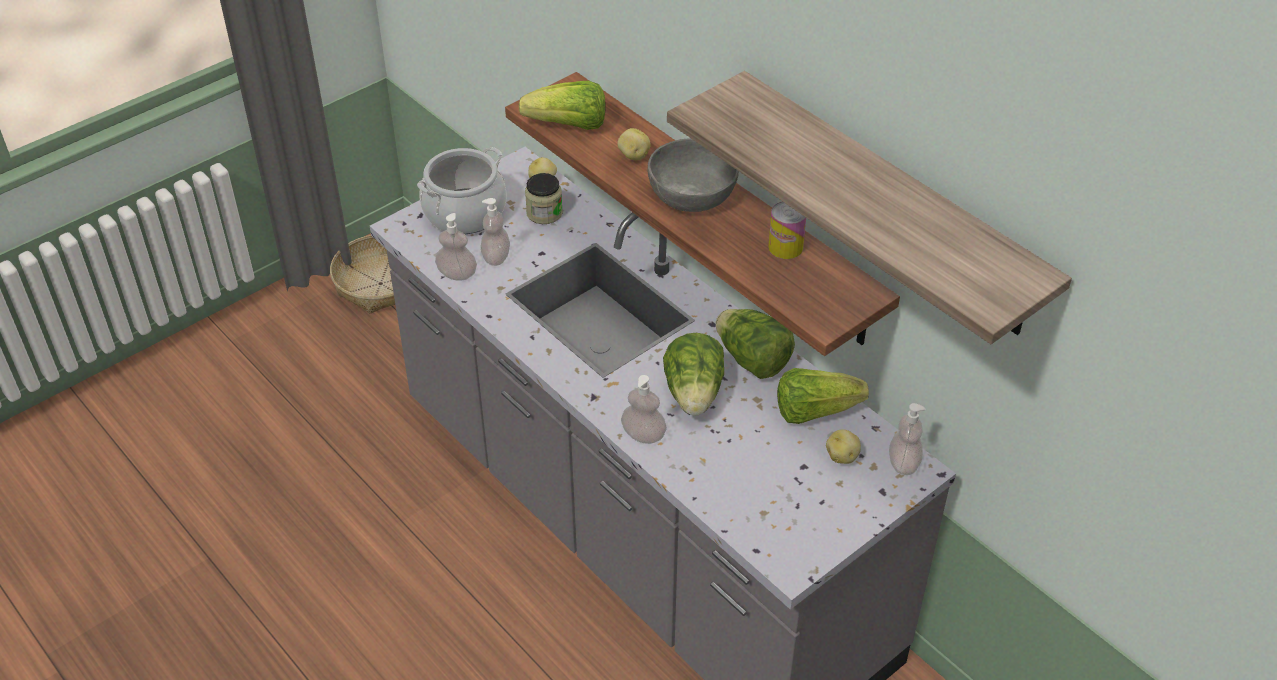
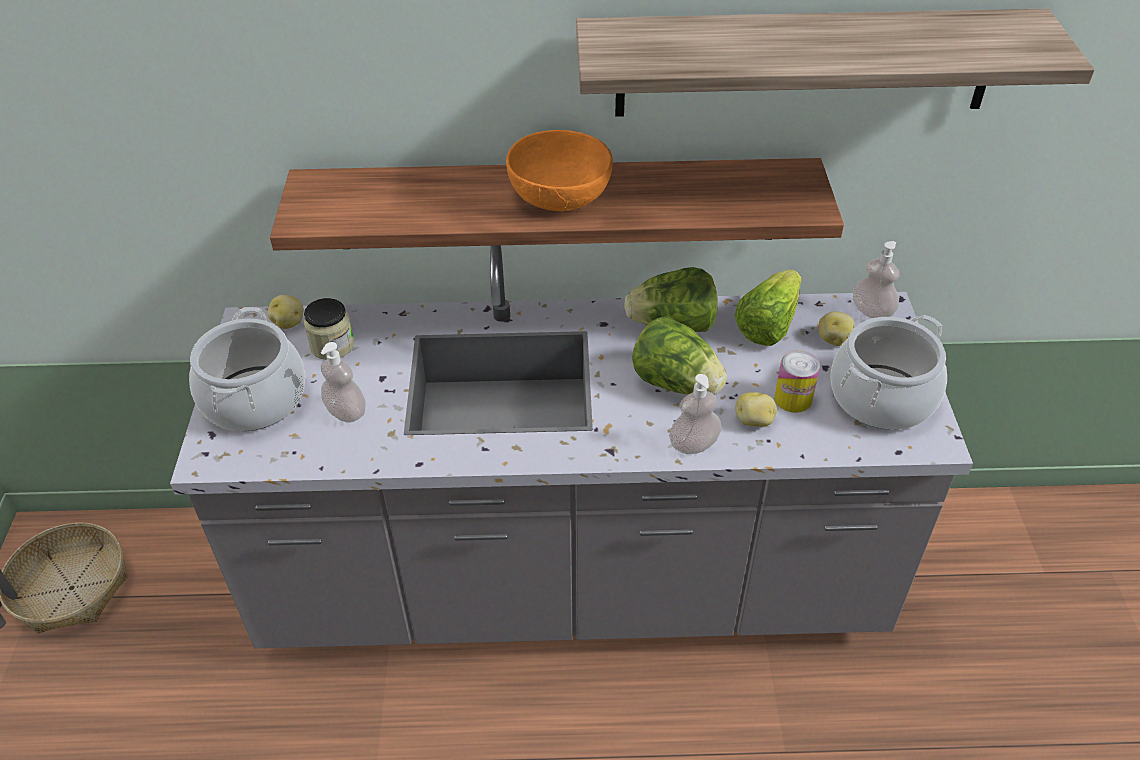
camera: 50 degrees left, 0 degrees up
(457, 274) = (332, 454): soap dispenser -> none
(569, 125) = (361, 212): lettuce -> none
(633, 156) = (460, 198): potato -> potato (754, 421)
(692, 194) = (560, 193): grey bowl -> orange bowl
(785, 247) = (694, 180): can -> can (793, 399)
(806, 515) = (882, 398): none -> cooking pot

